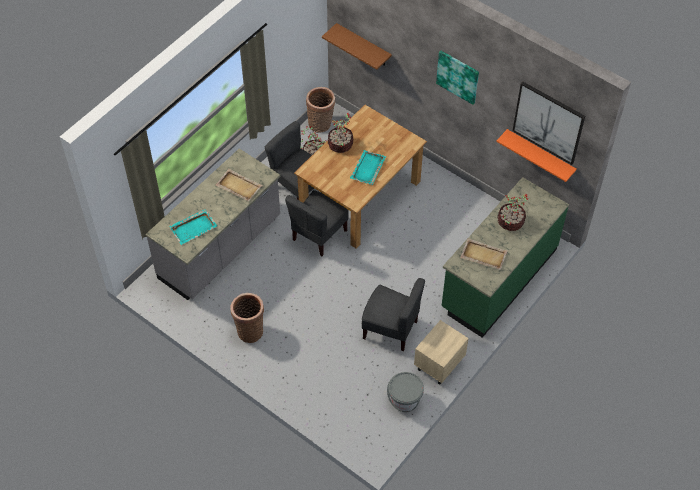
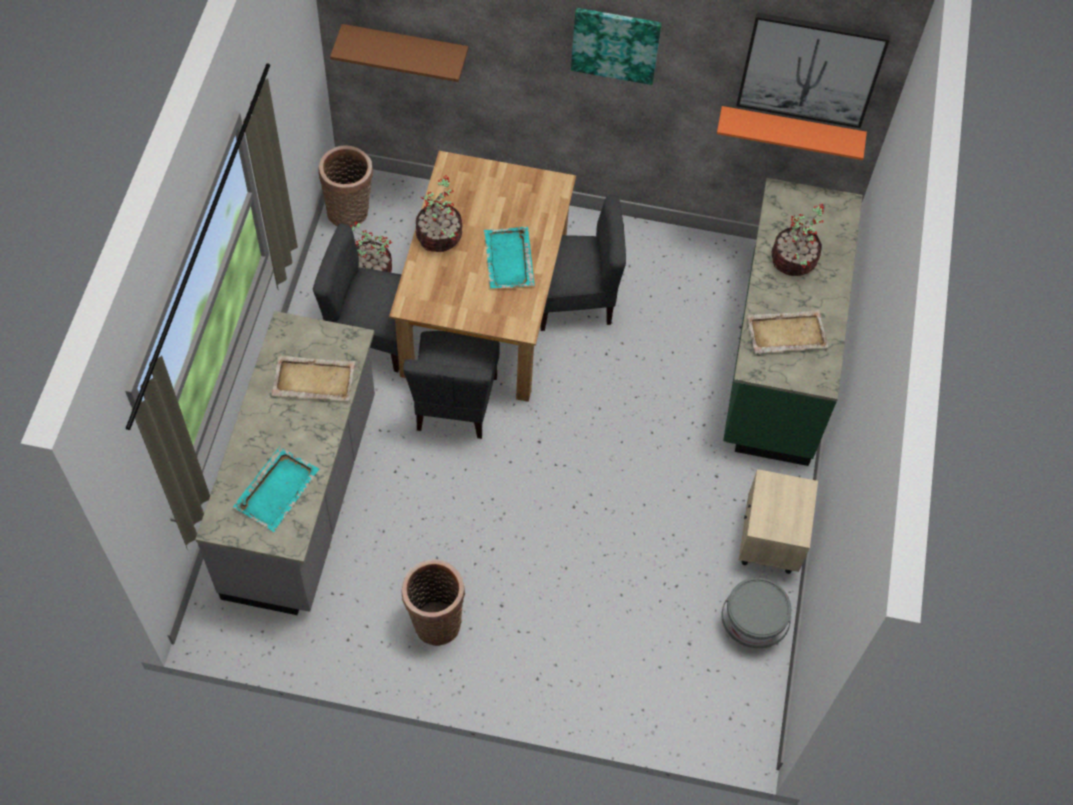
camera: 30 degrees left, 5 degrees up
(391, 329) = (662, 515): grey chair -> grey chair (573, 300)

